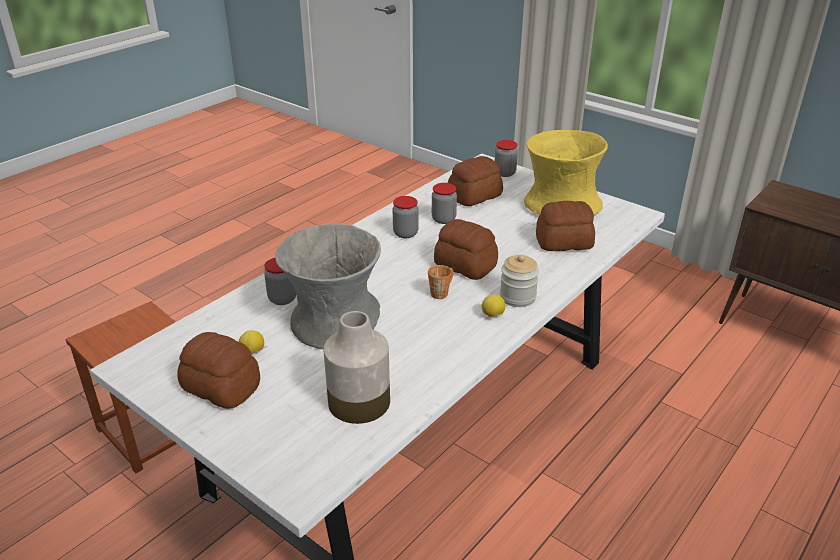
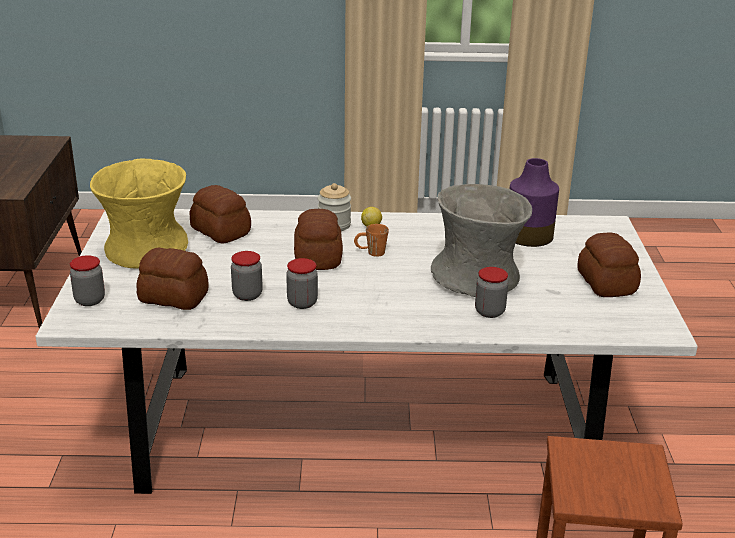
camera: 130 degrees left, 5 degrees down
(253, 352) = (561, 290): lemon -> none
(358, 401) = (529, 235): beige vase -> purple vase

